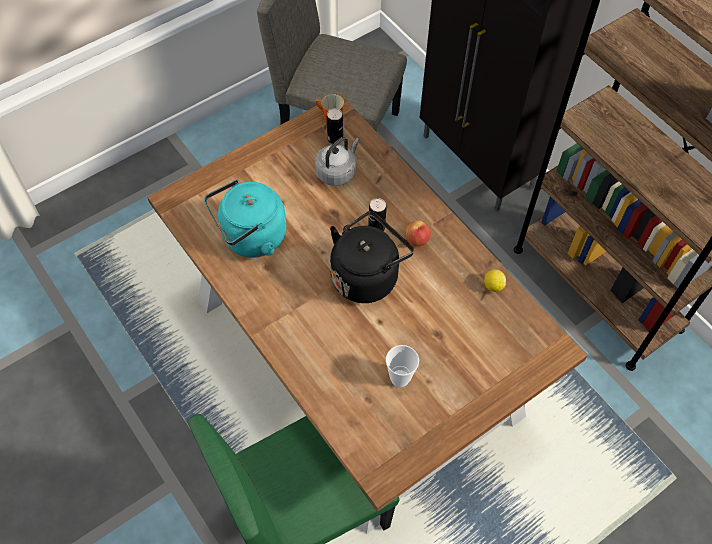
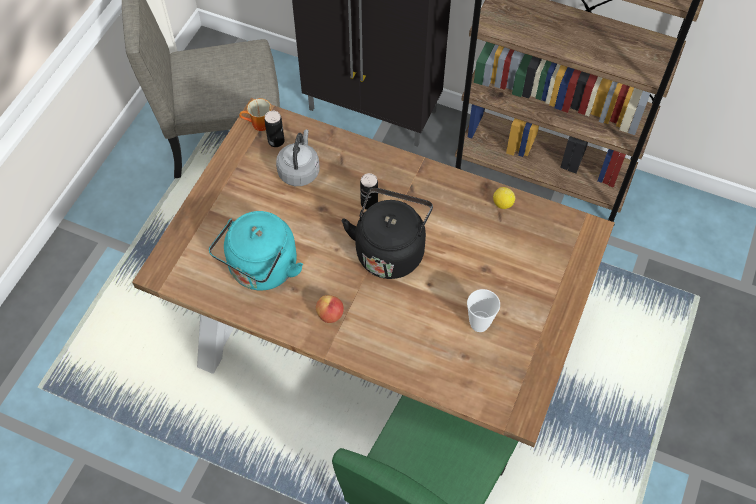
camera: 30 degrees left, 0 degrees up
(417, 240) = (412, 196): apple -> apple (330, 315)

